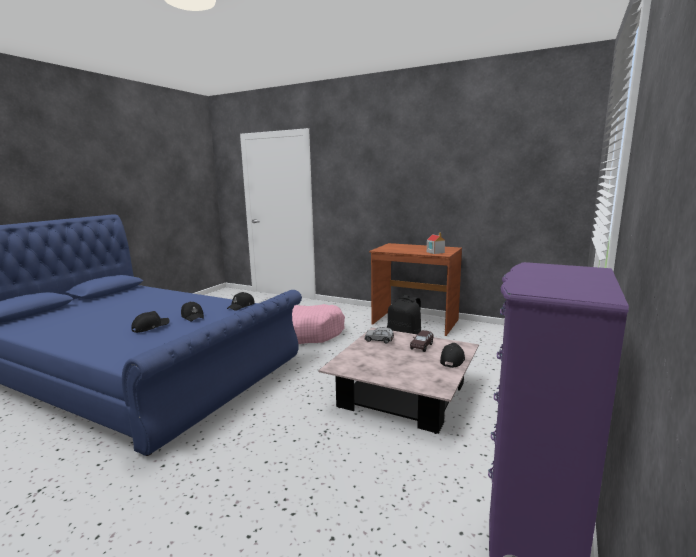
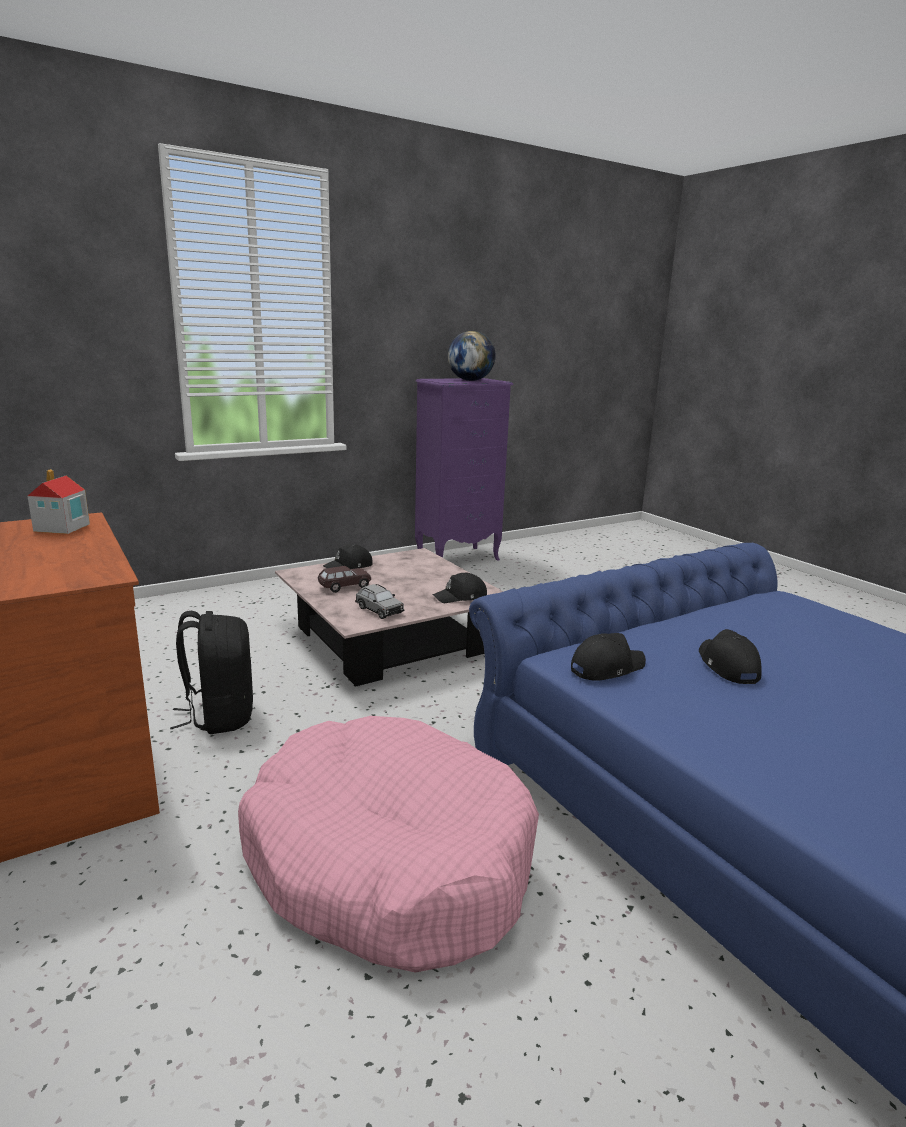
camera: 150 degrees left, 5 degrees up
(150, 327) = (807, 648): black cap -> black cap (461, 597)
(550, 278) = (470, 380): none -> globe

